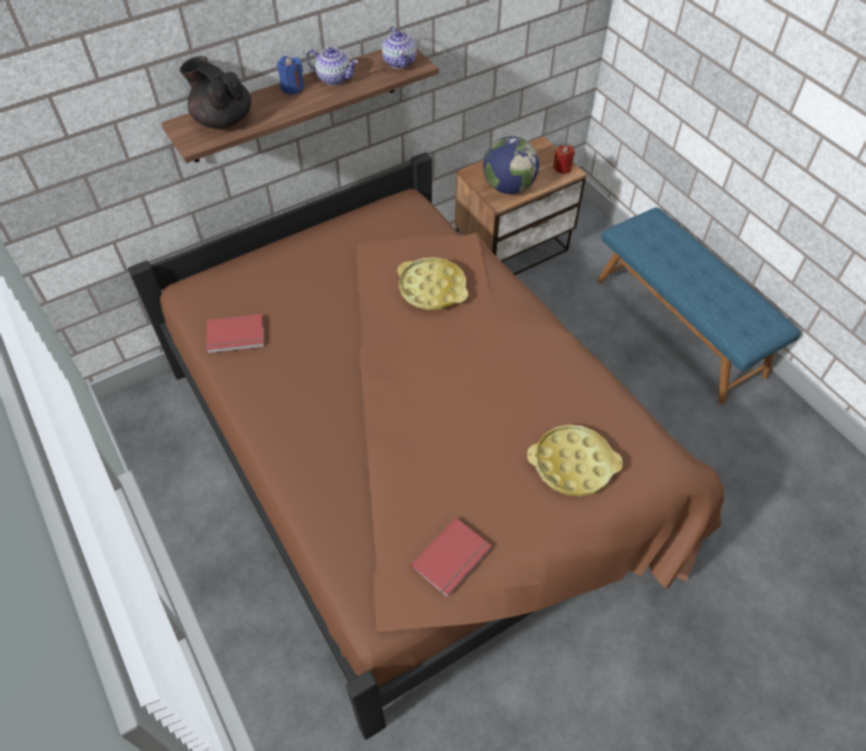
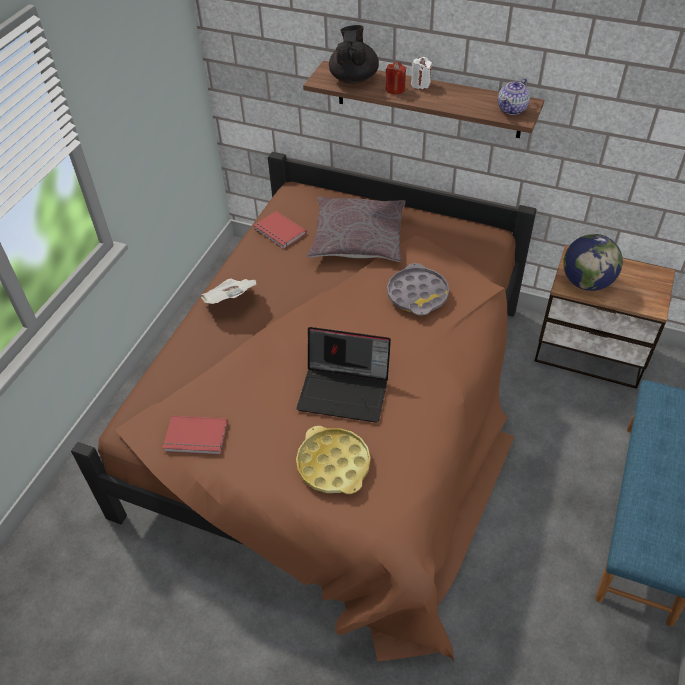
camera: 55 degrees right, 5 degrees down
(290, 430) = (230, 300): none -> newspaper
(292, 88) = (420, 84): blue candle -> white candle
(313, 285) = (357, 238): none -> grey pillow
(334, 78) = (453, 94): teapot -> none
(432, 288) = (417, 294): yellow tray -> grey tray
(497, 406) = (345, 390): none -> laptop
(562, 168) = (652, 301): red candle -> red candle (395, 89)

